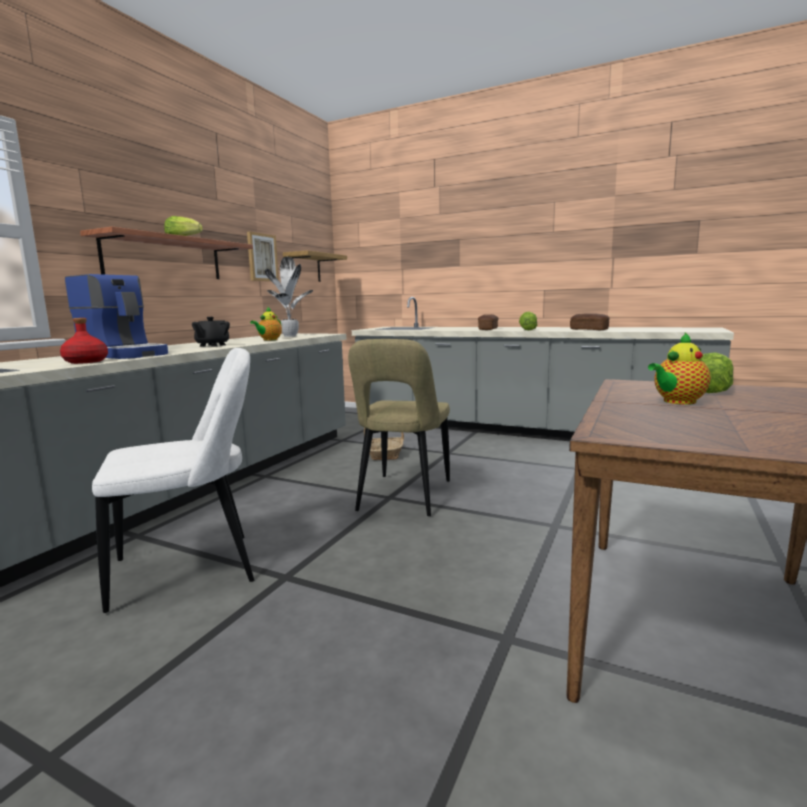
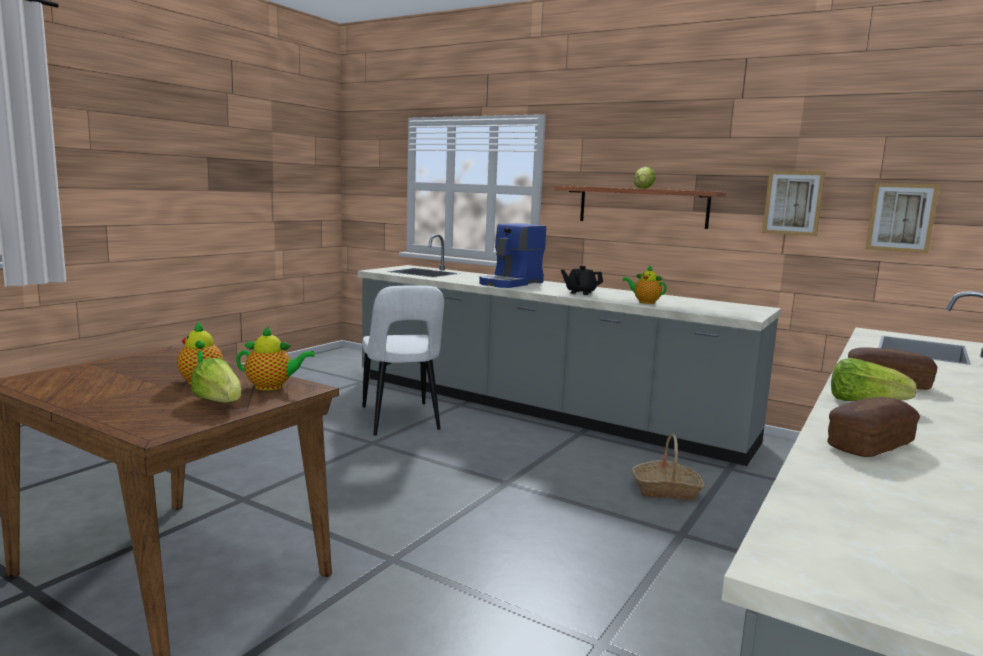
camera: 95 degrees right, 0 degrees up
(86, 362) = (466, 281): red bottle -> none
(290, 336) = (711, 307): potted plant -> none
(305, 268) = (901, 217): shelf -> picture
(403, 497) = (503, 488): beige chair -> none
(641, 387) = (272, 387): none -> teapot

